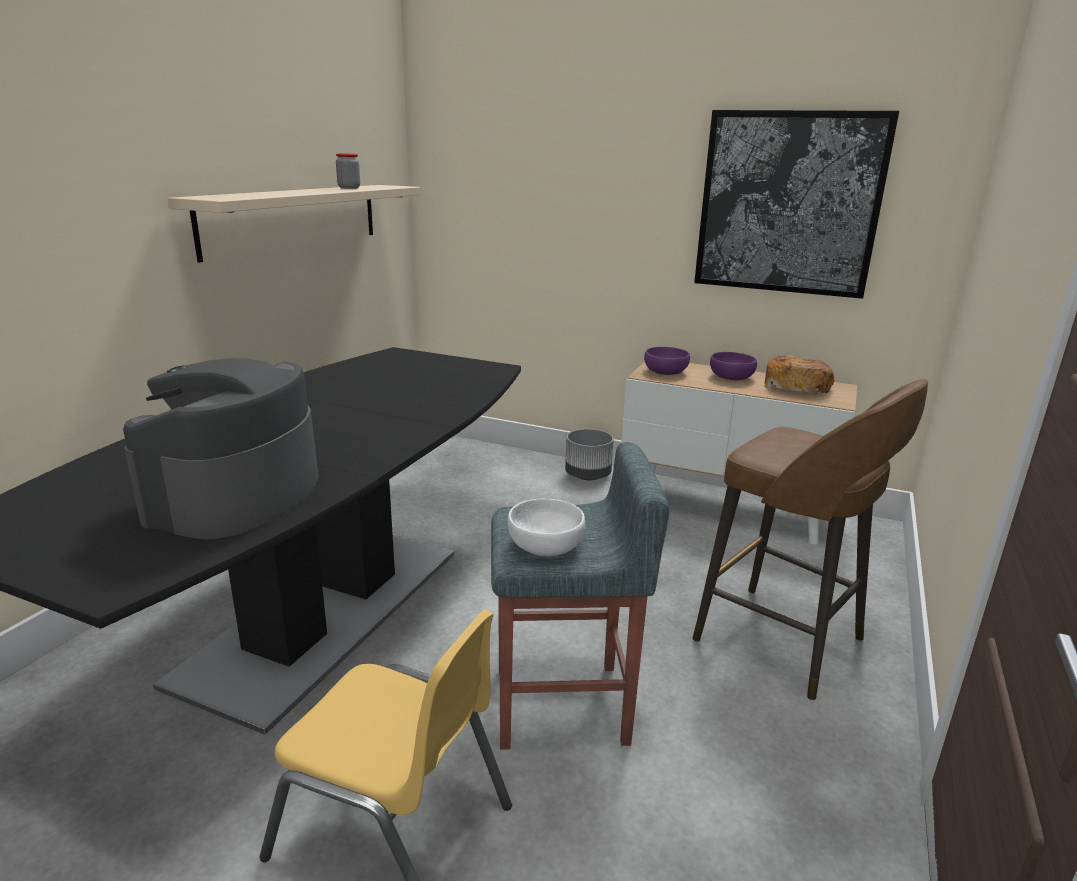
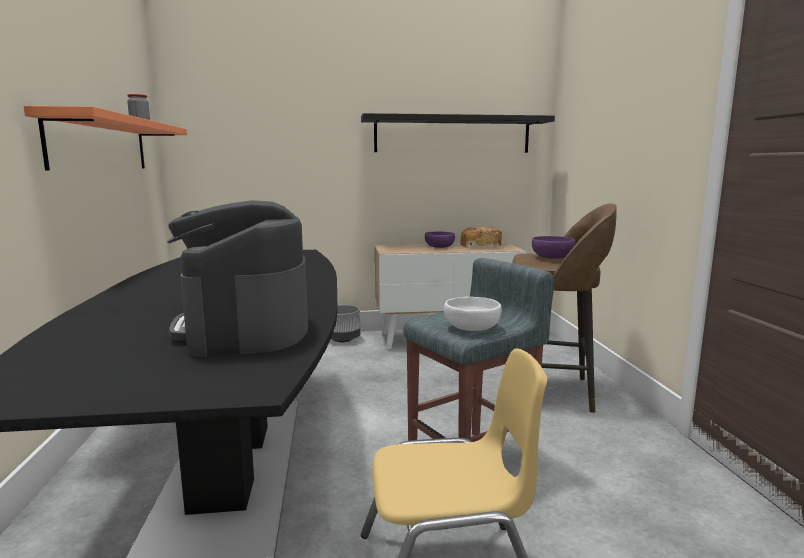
camera: 30 degrees left, 10 degrees down
(294, 218) = (101, 144): beige shelf -> orange shelf
(665, 372) = (397, 249): purple bowl -> purple bowl (551, 257)
(788, 204) = (452, 135): picture -> black shelf

